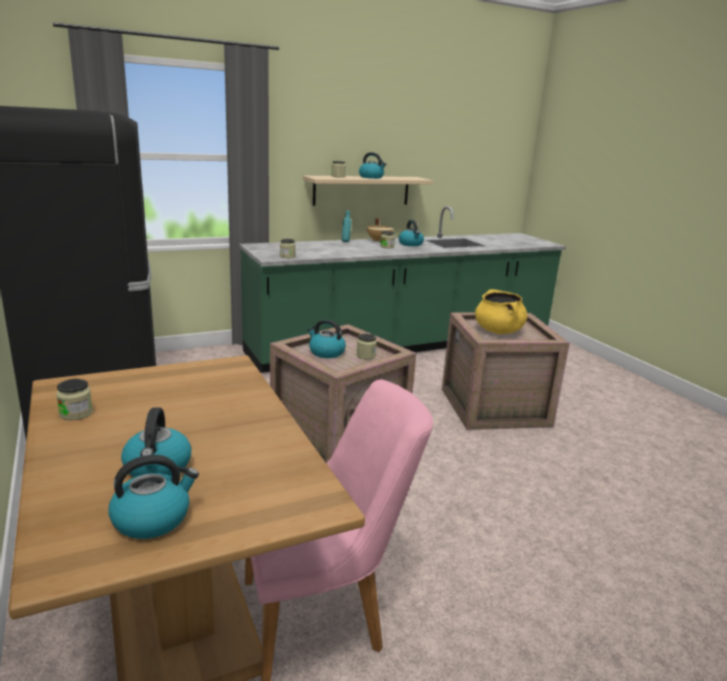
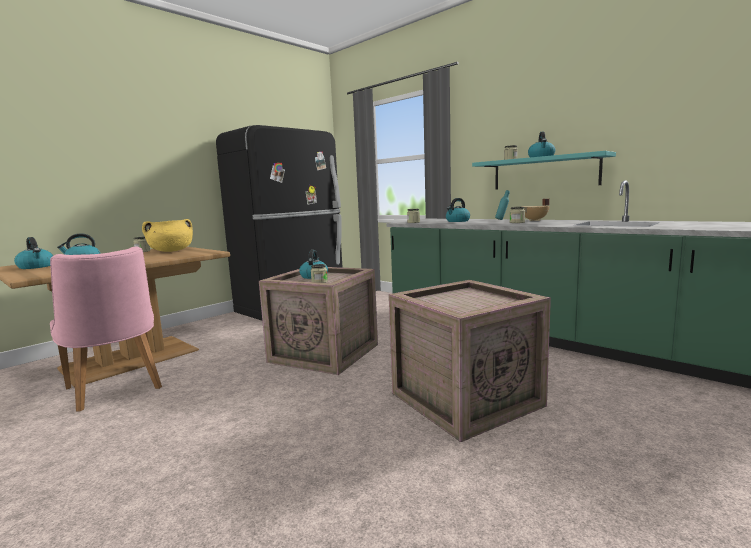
camera: 70 degrees right, 10 degrees down
(361, 190) = (544, 172): beige shelf -> turquoise shelf
(411, 244) = (553, 222): kettle -> kettle (457, 221)
(498, 331) = (456, 299): yellow cooking pot -> yellow cooking pot (171, 251)

